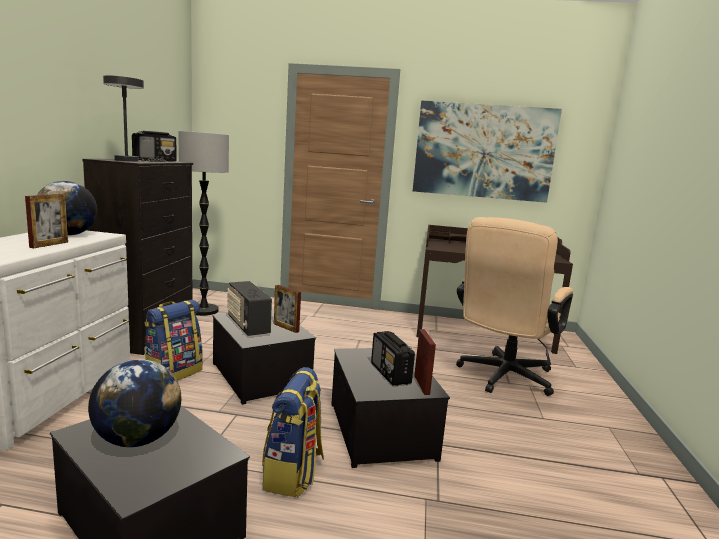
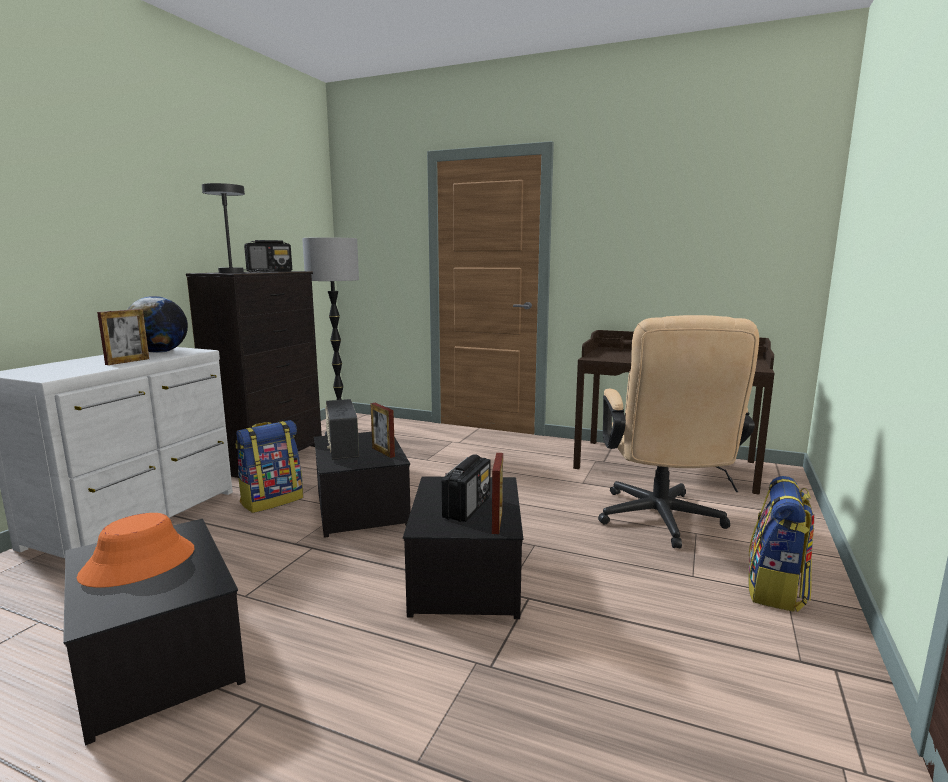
camera: 15 degrees right, 0 degrees up
(137, 439) = (139, 563): globe -> orange hat
(293, 474) = (336, 618): backpack -> backpack (776, 590)
(390, 374) = (467, 507): radio -> radio turned 150 degrees counterclockwise
(483, 151) = (663, 233): picture -> none
(502, 378) = (661, 522): beige office chair -> beige office chair turned 45 degrees counterclockwise

